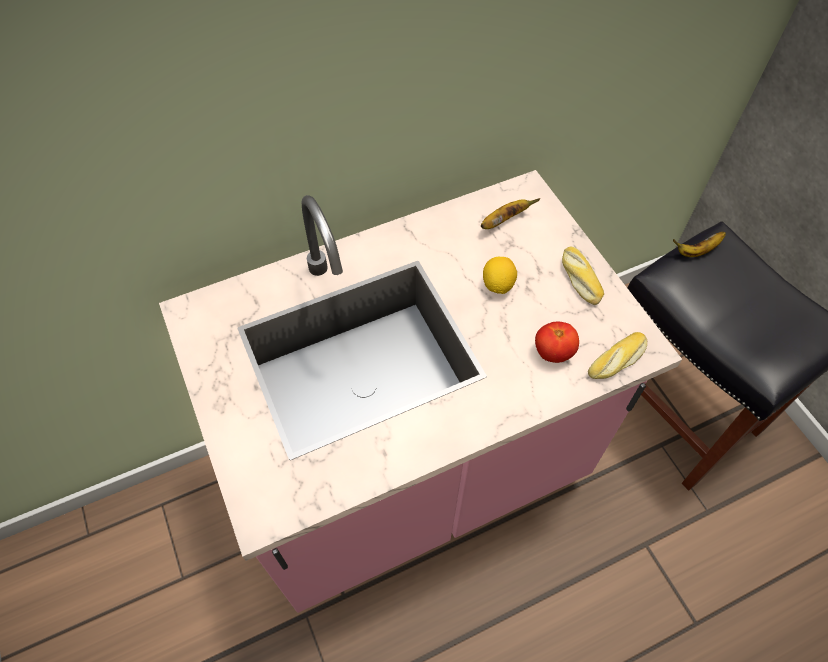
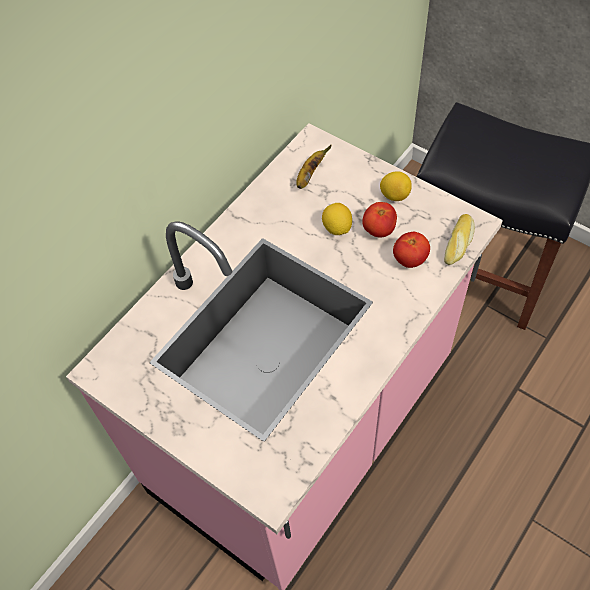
camera: 25 degrees left, 0 degrees up
(539, 307) = (378, 230): none -> tomato
(578, 279) = (394, 195): bread -> lemon
(697, 251) = (453, 134): banana -> none

